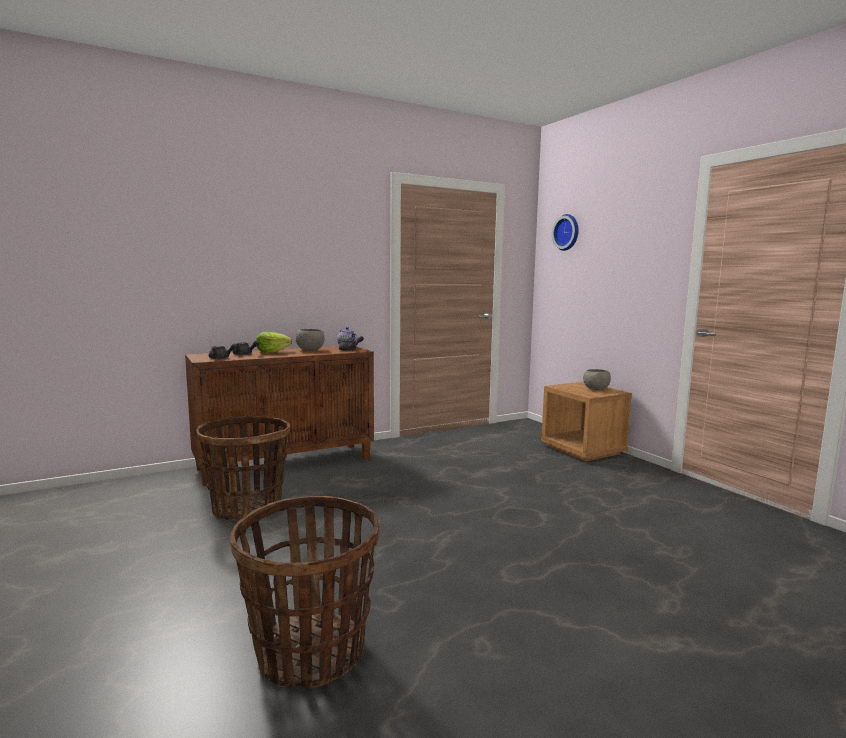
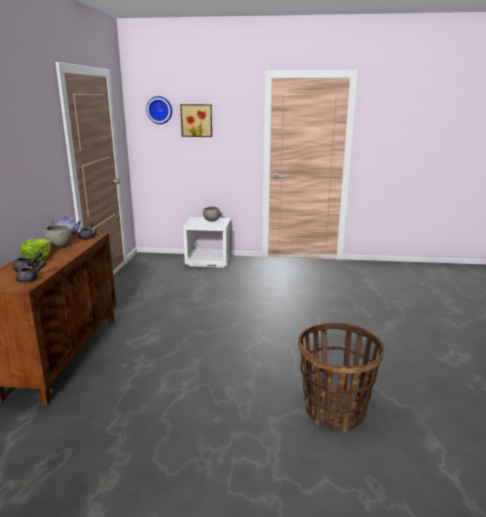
camera: 55 degrees left, 10 degrees up
(247, 508) = (128, 392): basket -> none
(583, 450) = (209, 261): brown nightstand -> white nightstand
(605, 243) = (196, 120): none -> picture

